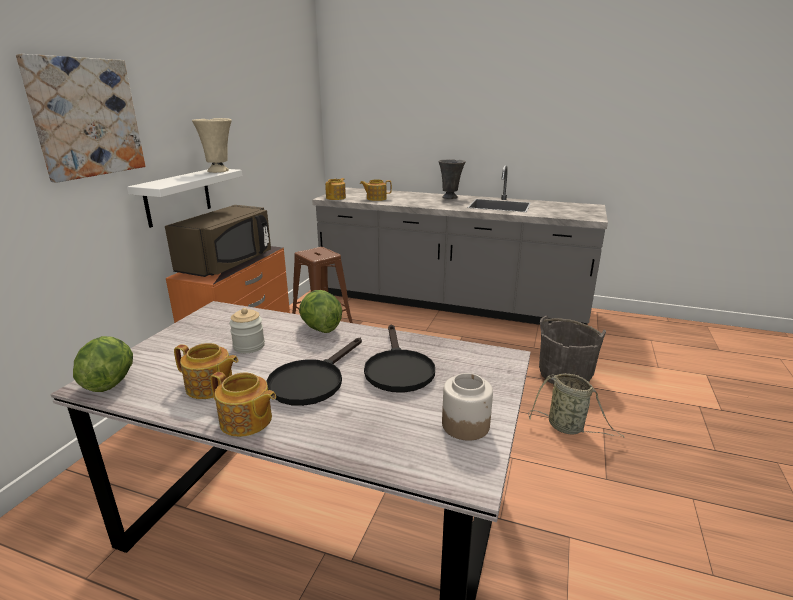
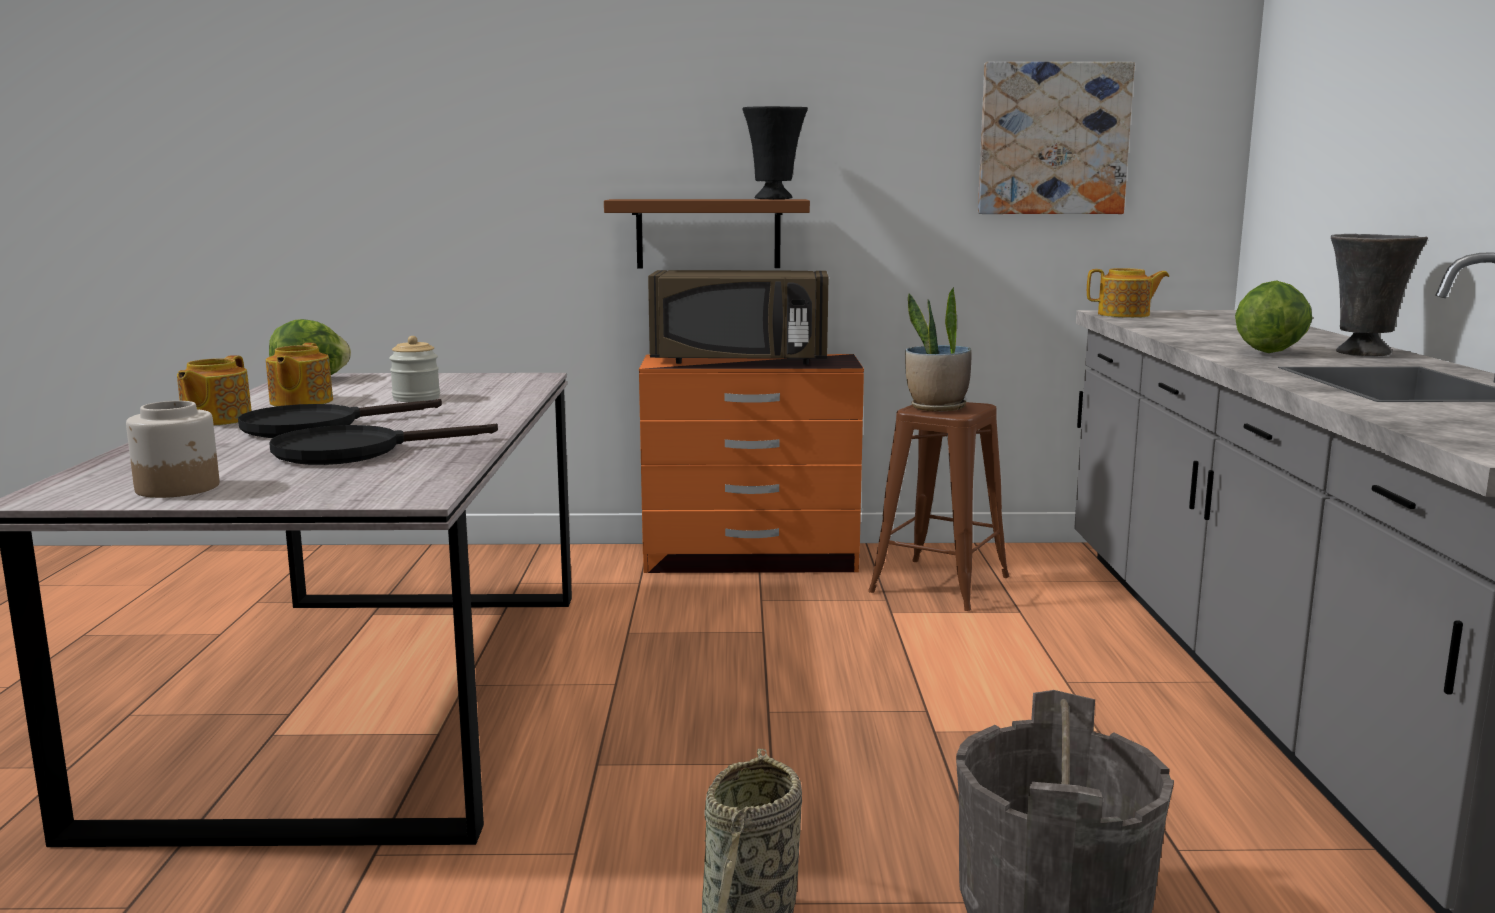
camera: 70 degrees right, 10 degrees down
(86, 118) = (566, 98): picture -> picture (1053, 139)
(178, 197) = (708, 233): white shelf -> brown shelf
(219, 171) = (775, 199): beige vase -> black vase
(312, 381) = (316, 426): black frying pan -> black frying pan turned 45 degrees counterclockwise
(317, 254) = (936, 408): none -> potted plant
(320, 328) = (491, 412): lettuce -> lettuce (1269, 352)
(376, 198) = (1185, 327): teapot -> none

